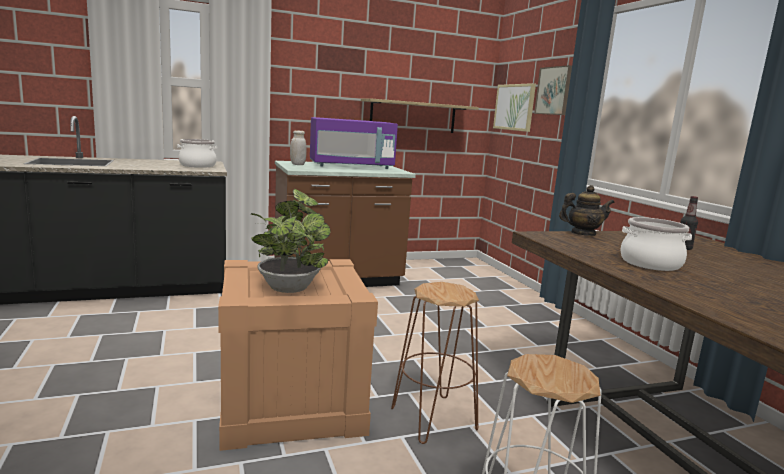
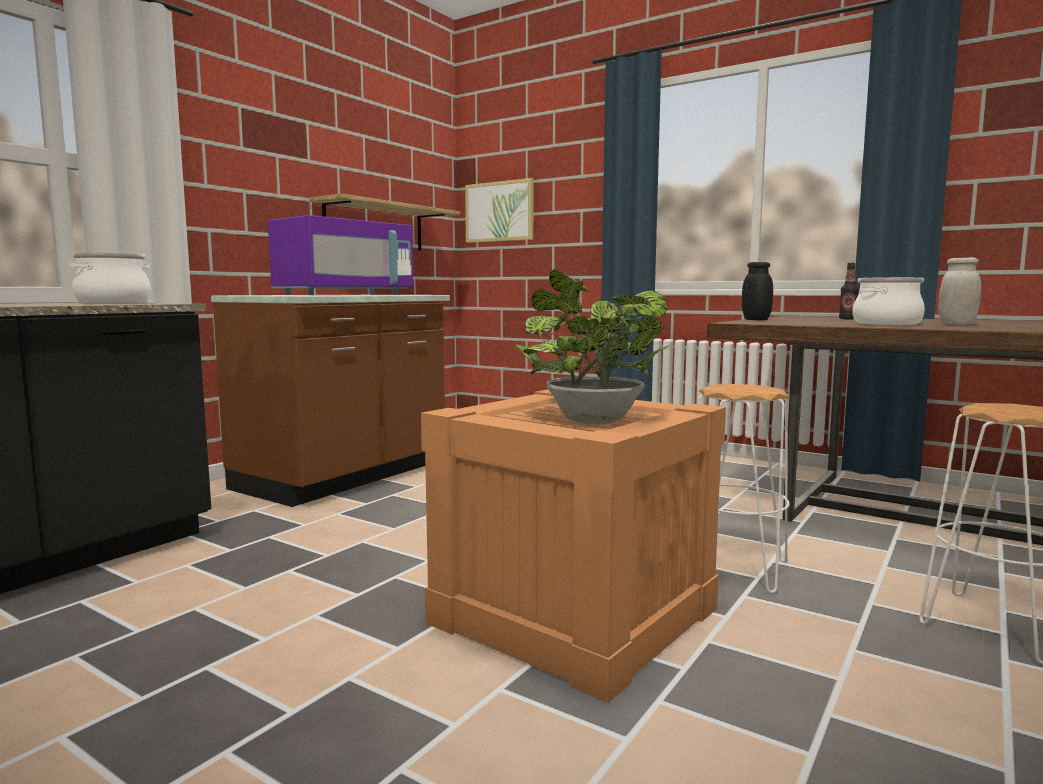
camera: 35 degrees left, 5 degrees down
(297, 164) = (274, 295): white jar -> white jar (957, 324)
(433, 418) = (733, 568): brown stool -> white stool
(555, 91) = (569, 184): picture -> none
(582, 234) = (756, 320): teapot -> black jar

